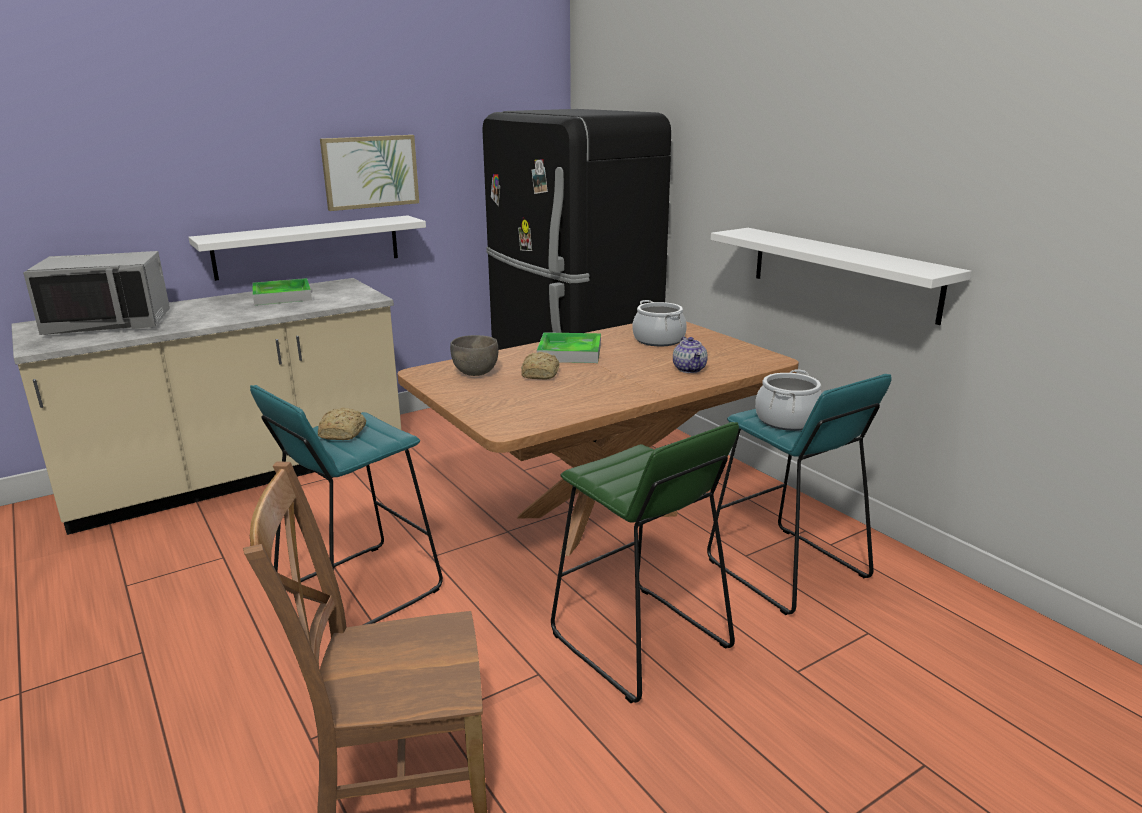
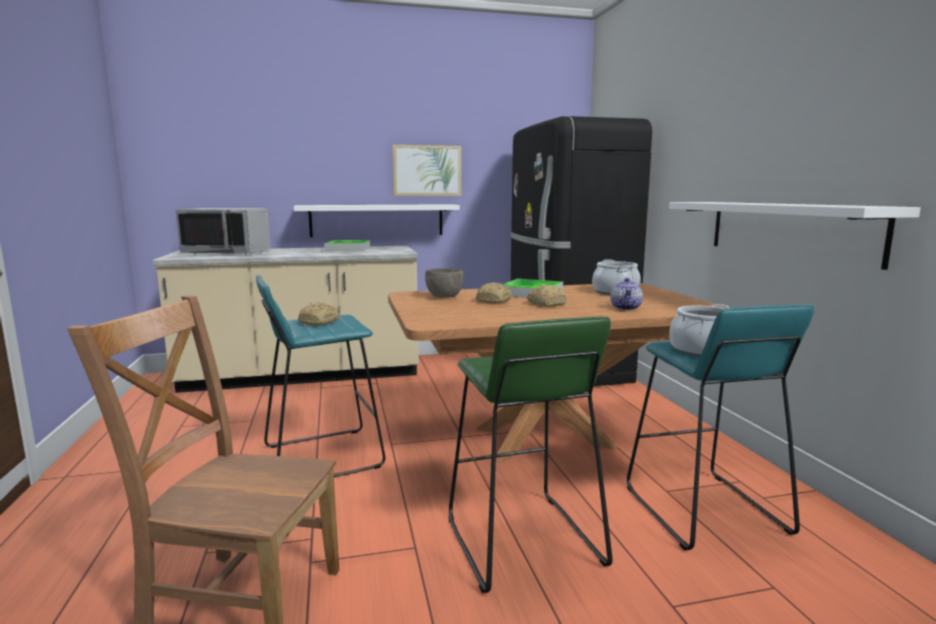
camera: 20 degrees right, 10 degrees down
(602, 372) = (546, 304): none -> bread

